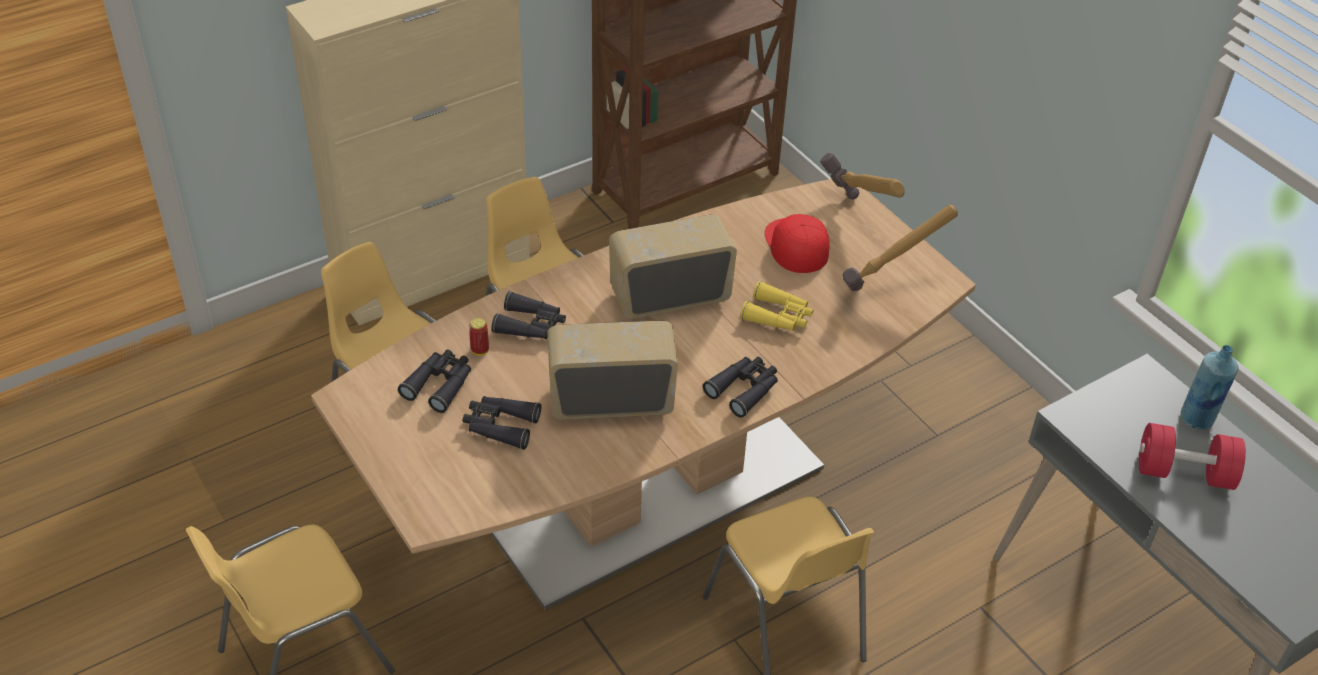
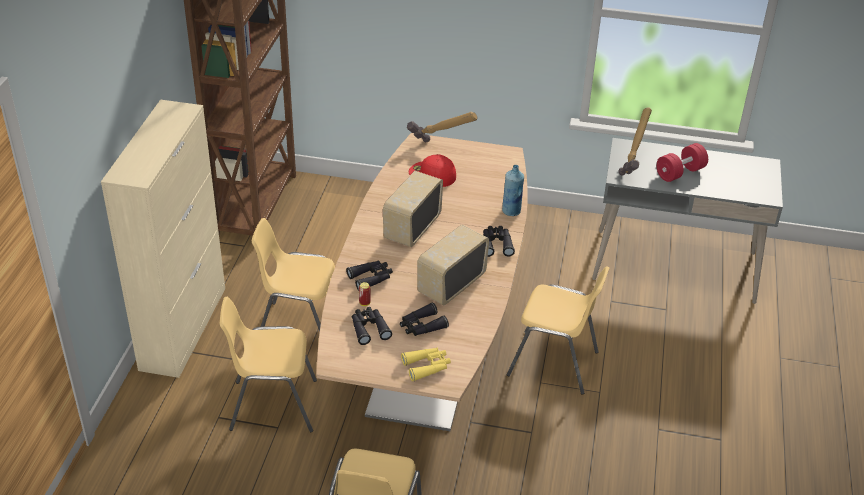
camera: 45 degrees left, 5 degrees down
(778, 316) = (467, 207): yellow binoculars -> yellow binoculars (427, 366)
(891, 291) = (495, 170): hammer -> hammer (635, 166)
(1197, 419) = (659, 151): blue bottle -> blue bottle (511, 211)

